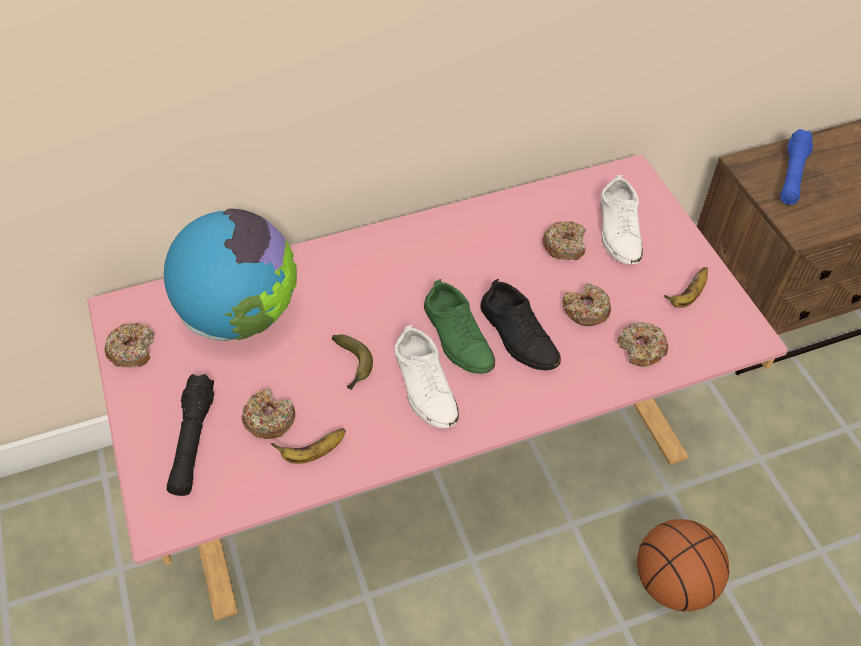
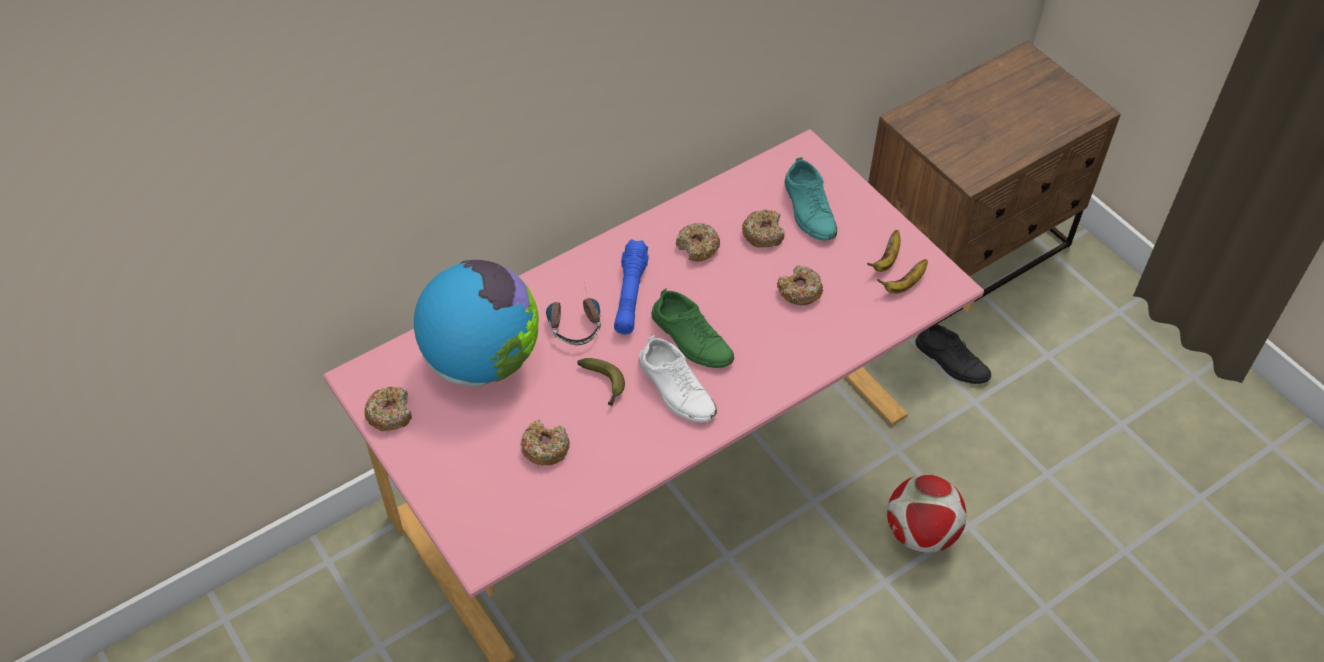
camera: 15 degrees left, 0 degrees up
(193, 441) = (482, 482): black flashlight -> none
(313, 453) = (596, 469): banana -> banana (904, 285)
(345, 294) = (573, 320): none -> headphones
(518, 335) = (745, 326): black shoe -> black shoe (951, 361)
(619, 231) = (809, 209): white shoe -> turquoise shoe
(641, 349) = (858, 316): donut -> donut (697, 247)
(673, 582) = (921, 533): basketball -> football
(792, 175) = (951, 122): blue flashlight -> blue flashlight (630, 294)

